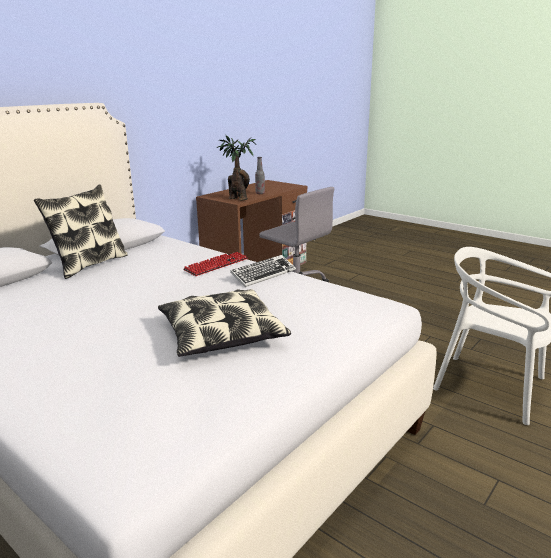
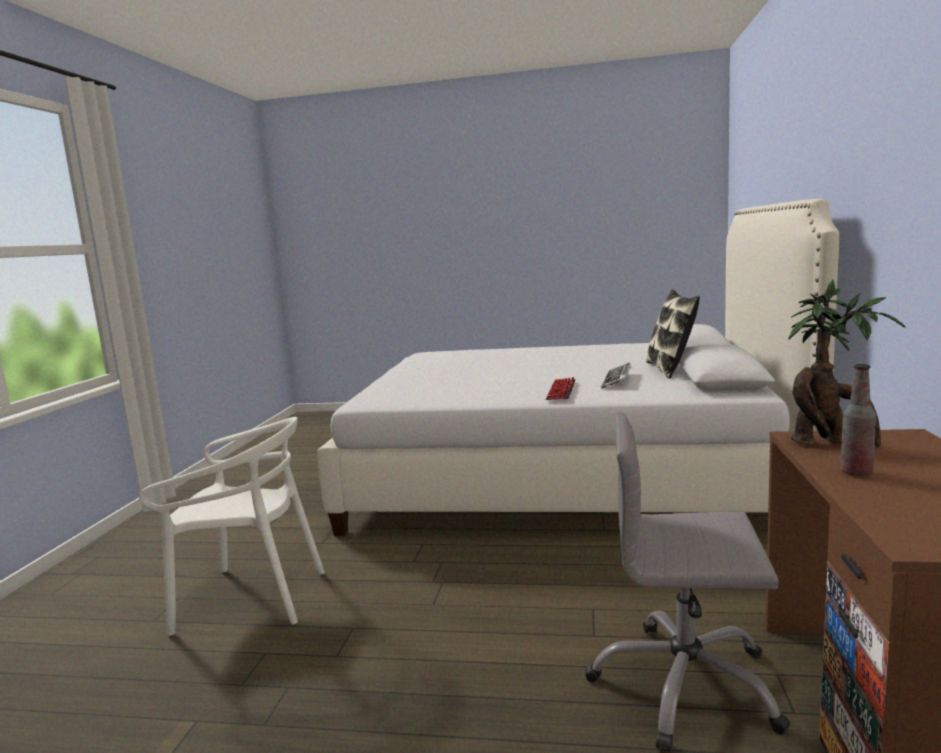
camera: 150 degrees right, 10 degrees down
(221, 335) = (459, 371): pillow -> none
(263, 275) = (498, 395): keyboard -> keyboard (617, 380)

